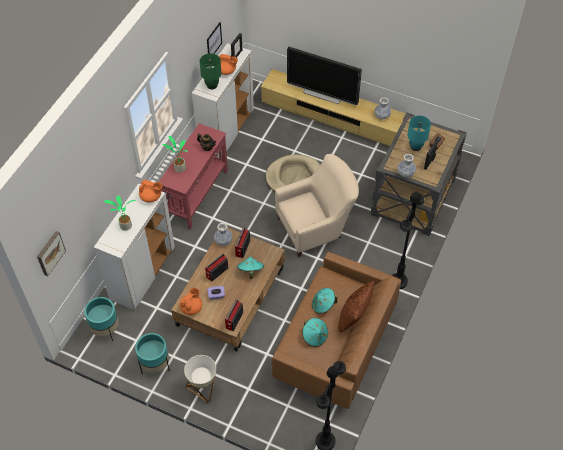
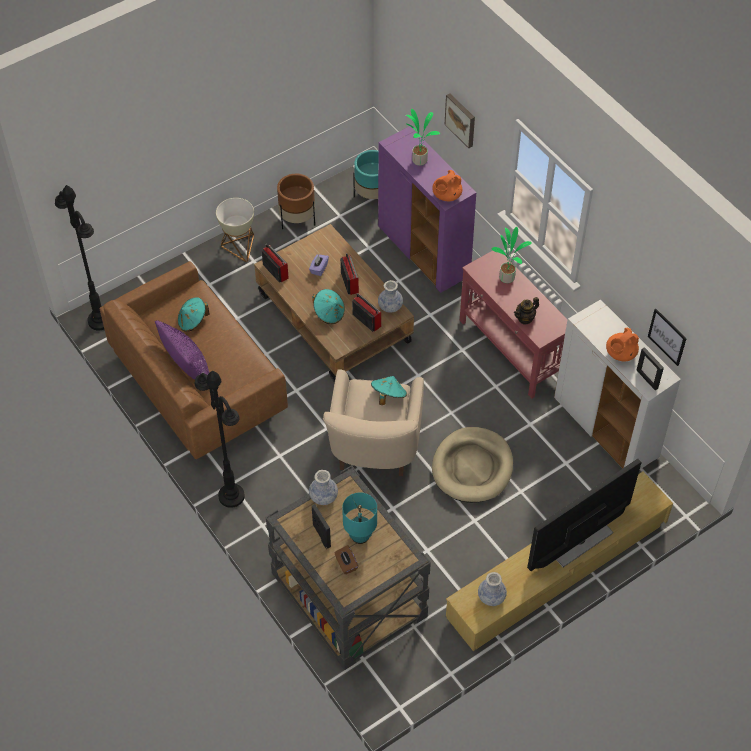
camera: 120 degrees right, 0 degrees up
(50, 253) = (394, 53): picture -> picture (461, 119)
(142, 273) = (424, 252): white cabinet -> purple cabinet
(155, 365) = (297, 220): turquoise planter -> brown planter
(191, 308) = (319, 241): orange teapot -> none
(212, 85) = (601, 326): green table lamp -> none
(323, 305) = (224, 347): turquoise hat -> turquoise hat (388, 395)
(353, 318) = (187, 371): brown pillow -> purple pillow

